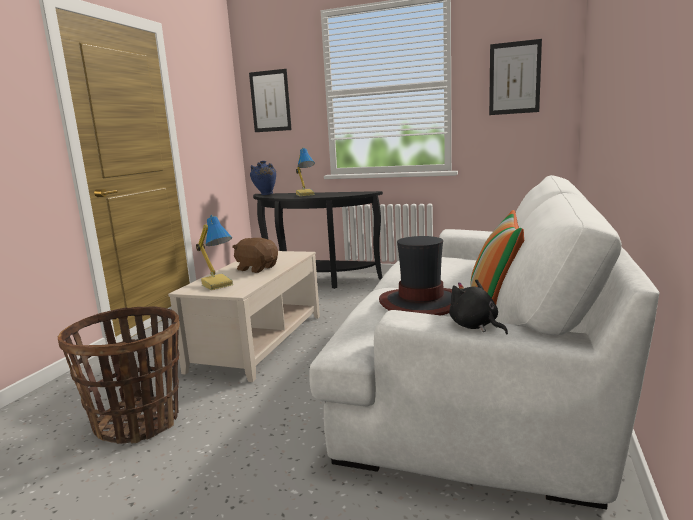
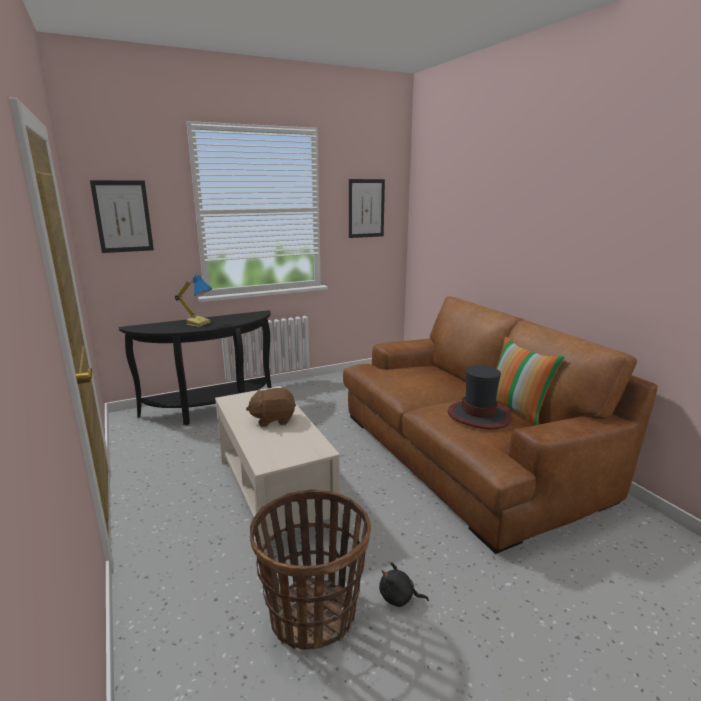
camera: 45 degrees left, 5 degrees up
(218, 284) = (282, 448): table lamp -> none
(265, 194) = (141, 327): blue vase -> none
(475, 326) = (573, 425): black plush toy -> black plush toy (399, 598)
(479, 375) = (466, 452): white sofa -> brown sofa

